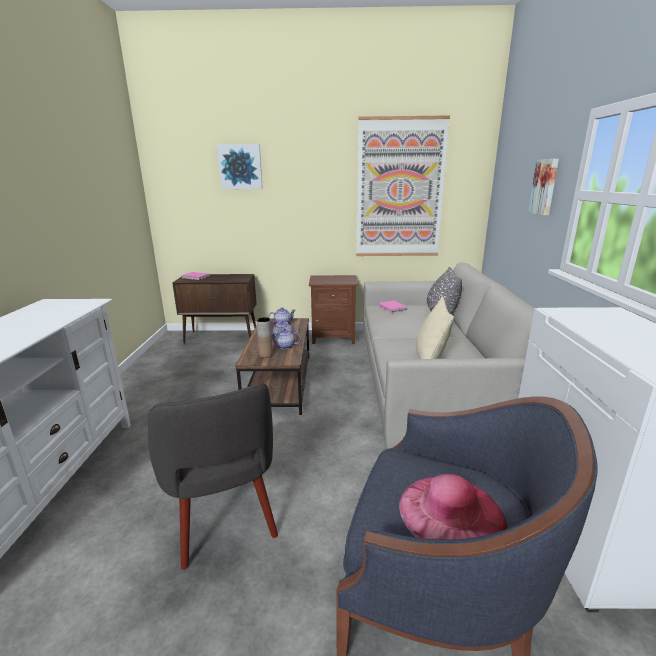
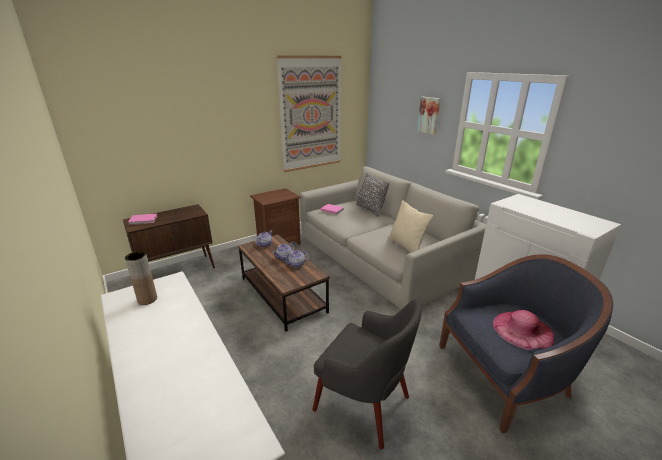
camera: 35 degrees left, 5 degrees up
(240, 166) = (173, 103): picture -> none
(266, 355) = (293, 276): brown vase -> brown vase (147, 299)

